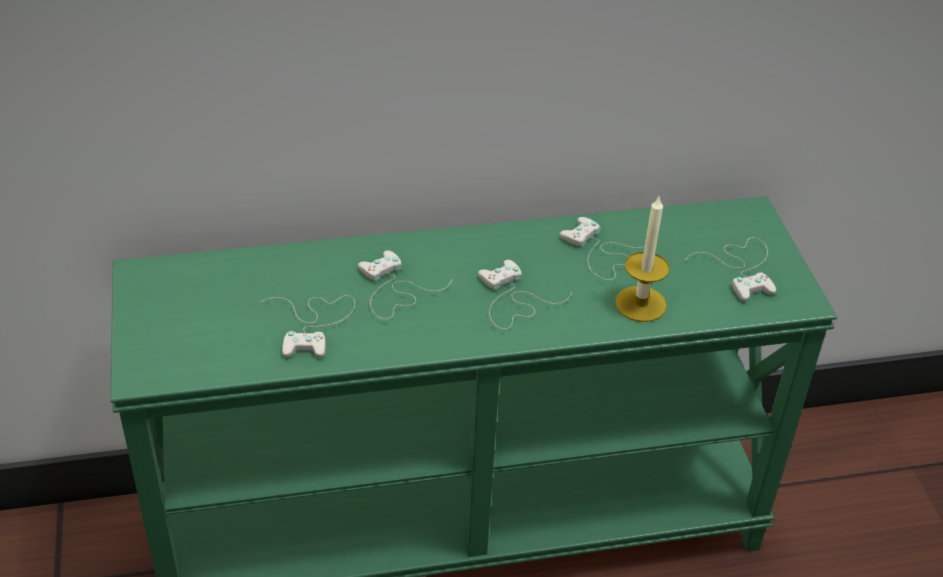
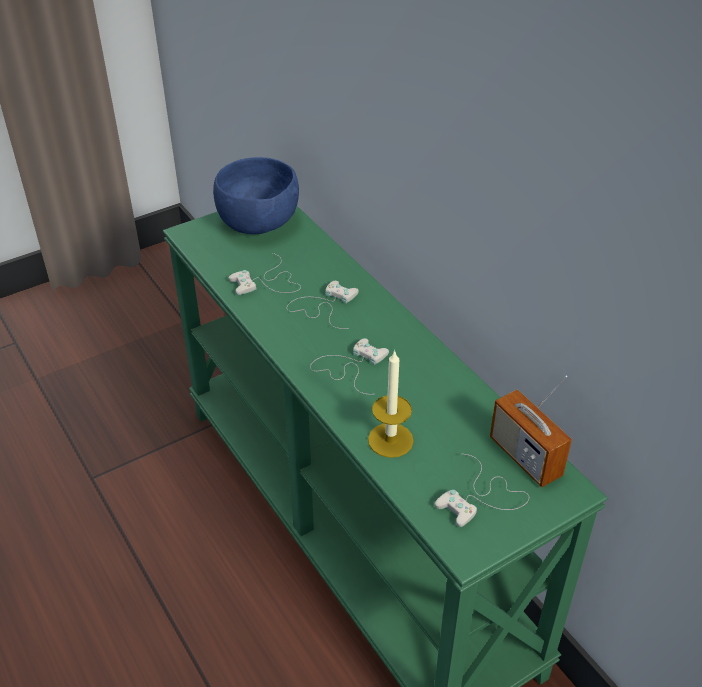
camera: 70 degrees right, 0 degrees up
(176, 300) = (258, 223): none -> blue bowl
(602, 252) = (440, 402): white game controller -> none
(701, 224) = (525, 457): none -> radio

